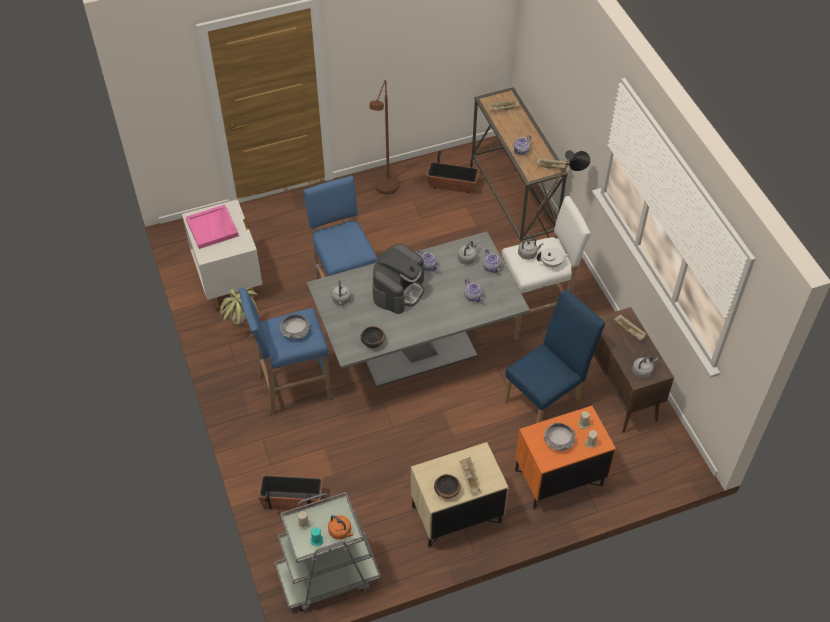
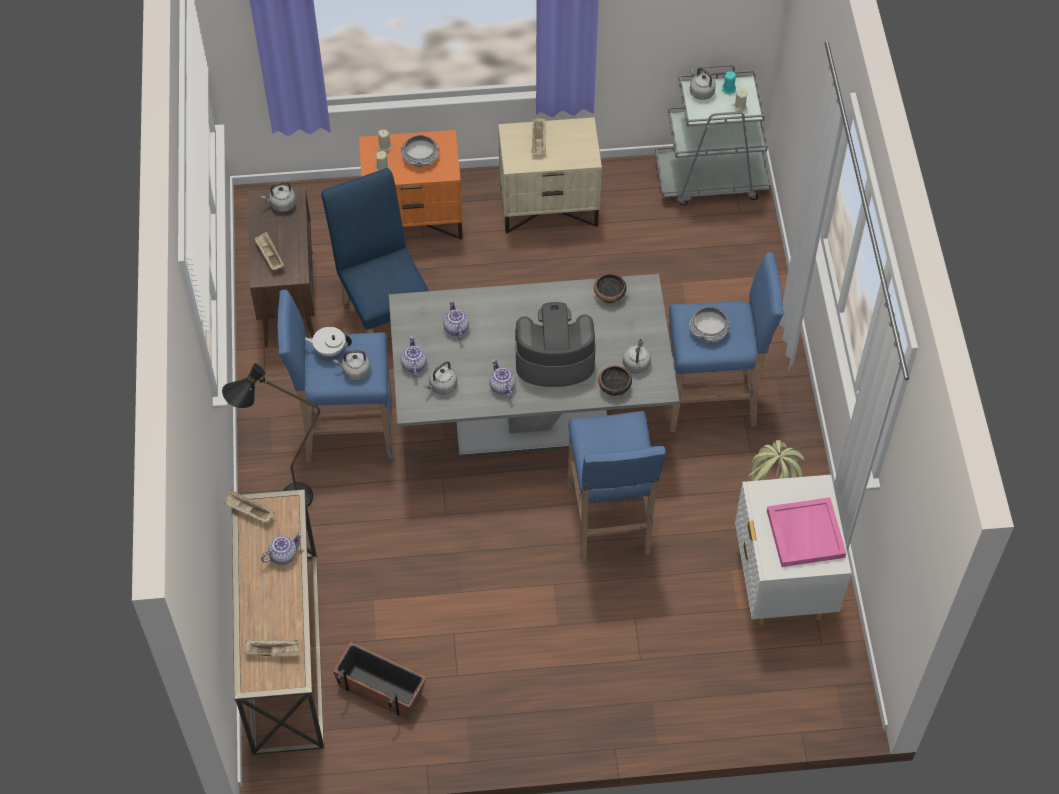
camera: 165 degrees left, 5 degrees up
(292, 500) = (737, 264): planter -> none
(341, 532) = (700, 91): orange kettle -> grey kettle
(385, 190) = (496, 706): brown floor lamp -> none
(398, 290) = (554, 360): coffee machine -> coffee machine turned 45 degrees clockwise
(447, 491) = (568, 133): bowl -> bowl (614, 387)
(536, 313) = (346, 432): white stool -> blue stool
(547, 398) = (385, 313): blue chair -> blue chair turned 90 degrees clockwise

